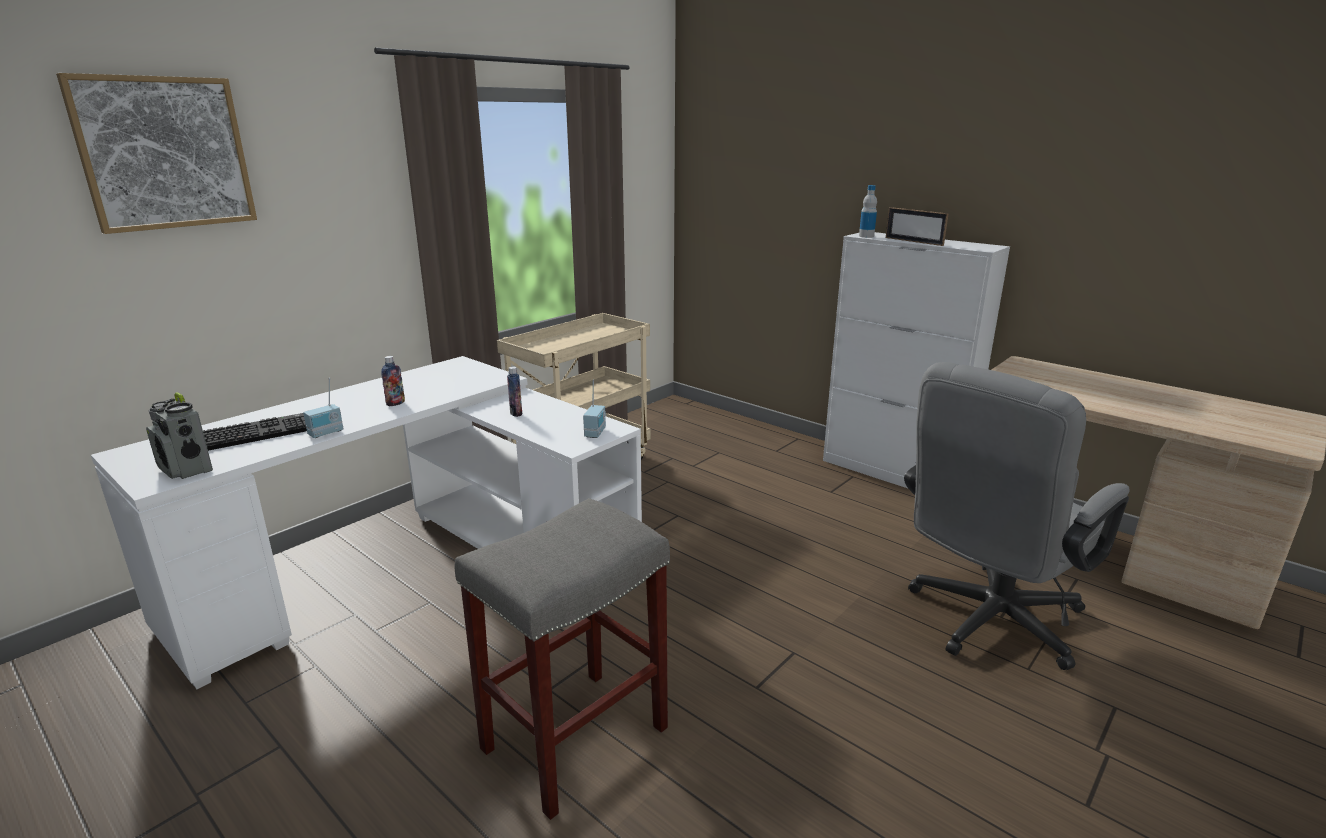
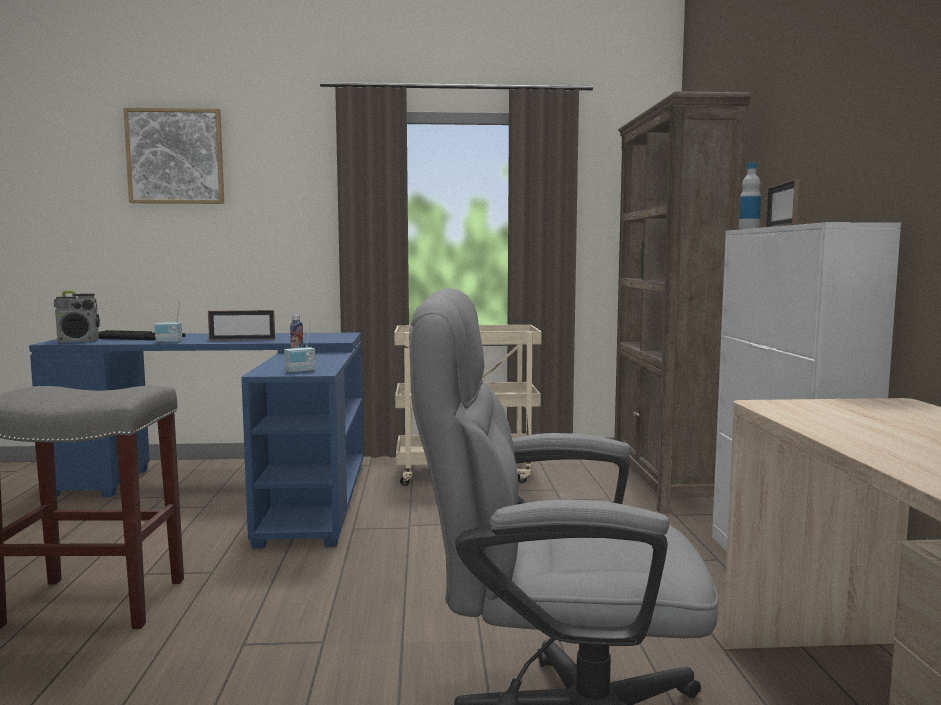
camera: 45 degrees right, 15 degrees down
(185, 469) = (78, 341): radio -> radio turned 105 degrees counterclockwise
(395, 403) = (242, 339): bottle -> picture frame
(418, 570) = (237, 490): white desk -> blue desk
(726, 426) = (665, 484): none -> brown bookcase

